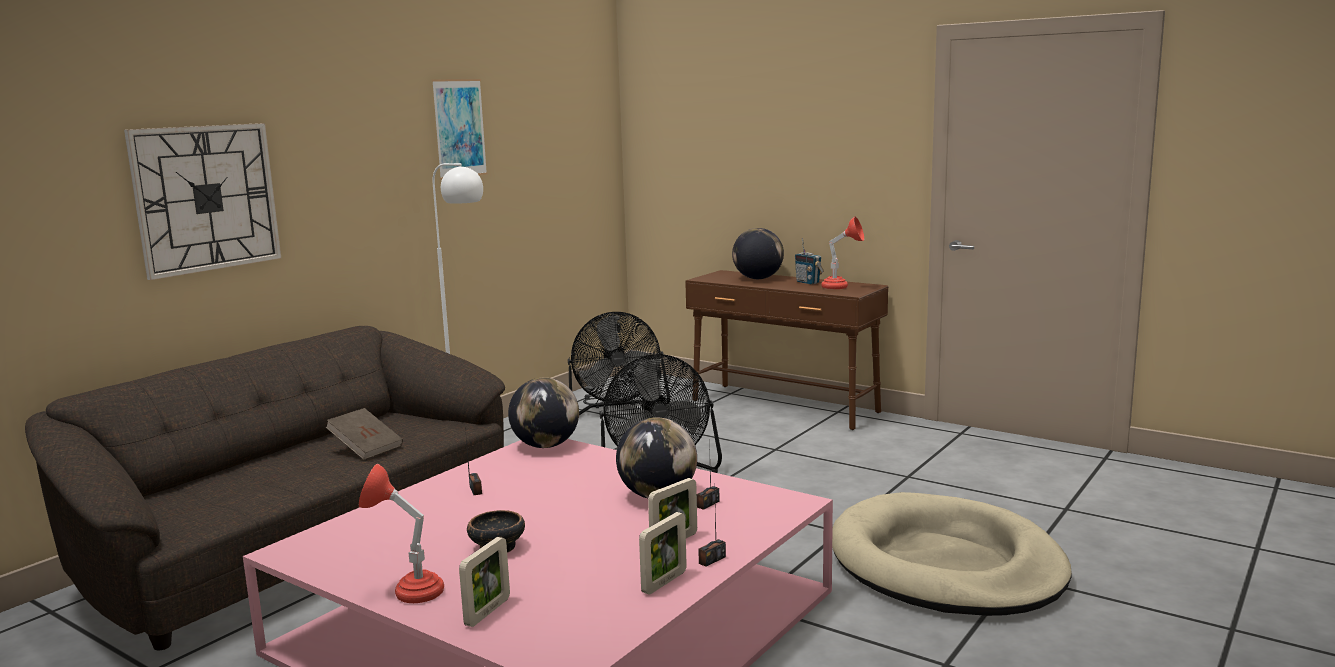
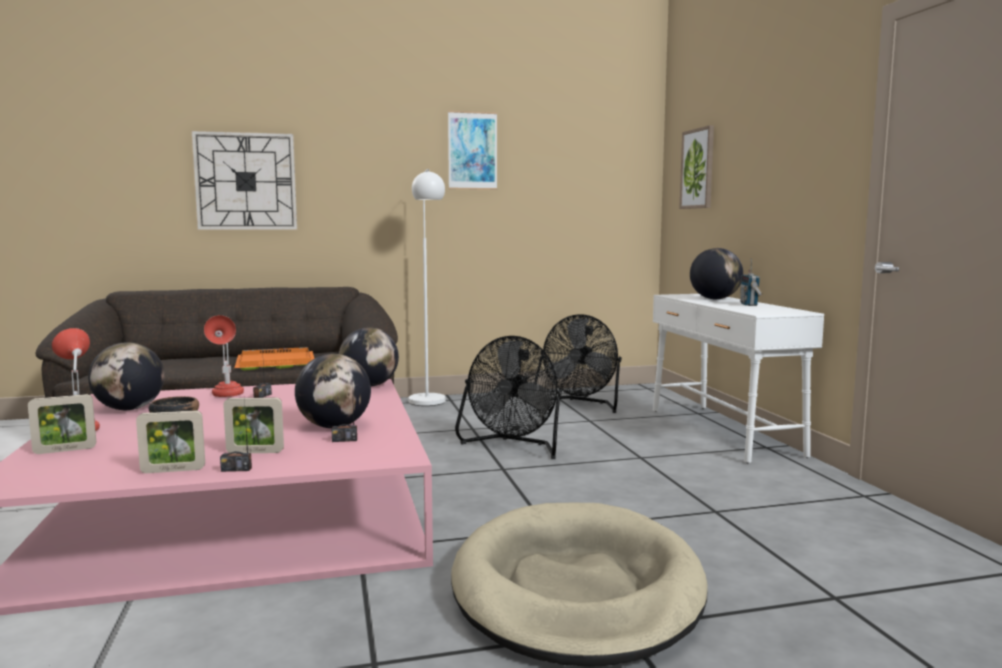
camera: 40 degrees right, 5 degrees down
(366, 448) = (274, 363): brown book -> orange tray
(378, 553) = (129, 409): none -> globe
(688, 139) = (698, 169): none -> picture
(783, 407) = (721, 432): brown console table -> white console table
(841, 288) = (766, 310): red table lamp -> red table lamp (226, 396)

